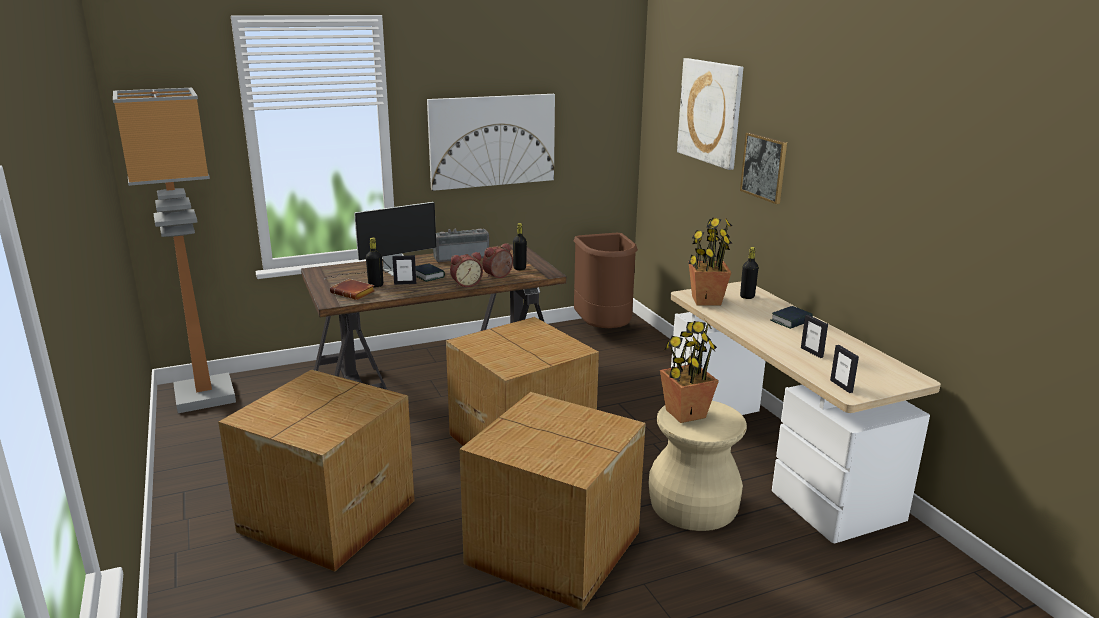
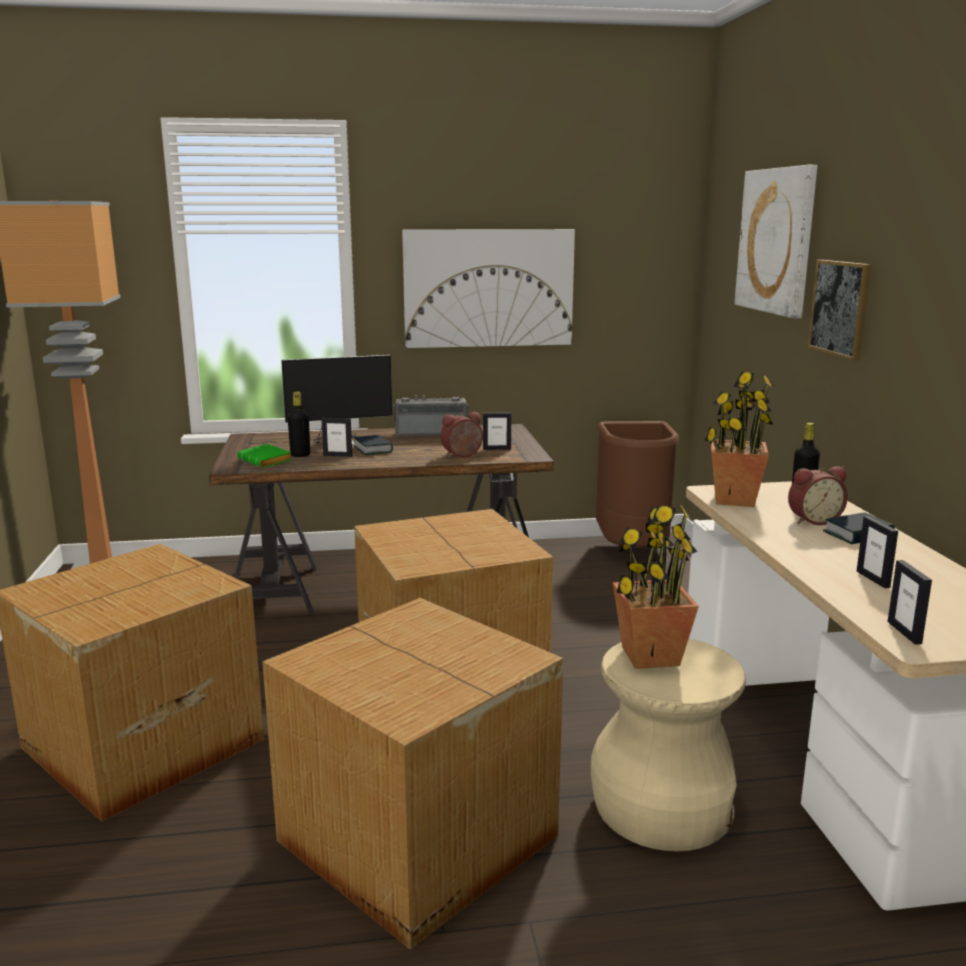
camera: 15 degrees right, 5 degrees down
(354, 293) = (267, 461): brown book -> green book
(466, 284) = (413, 461): alarm clock -> alarm clock (813, 520)
(519, 268) = (497, 449): black bottle -> picture frame

